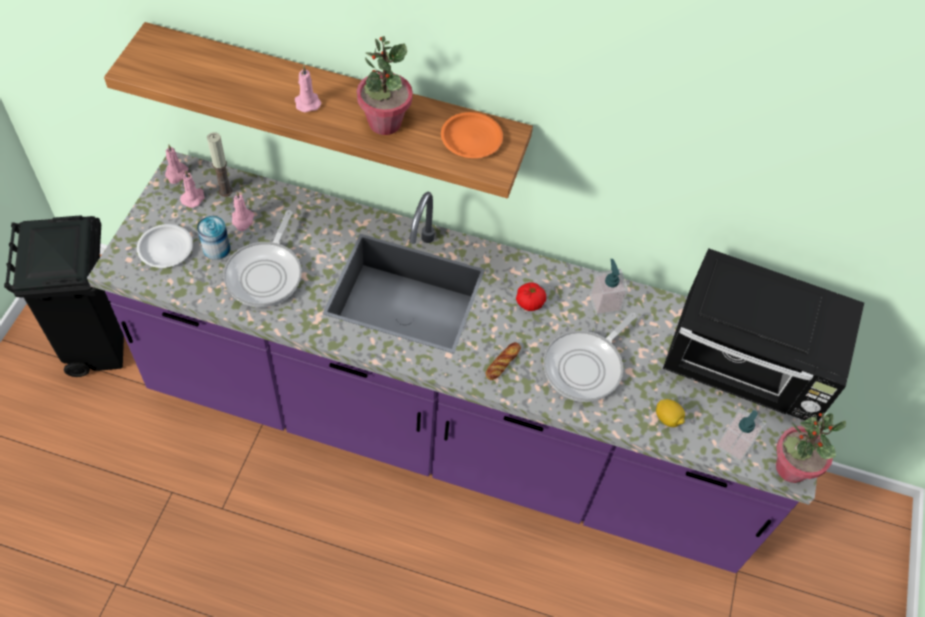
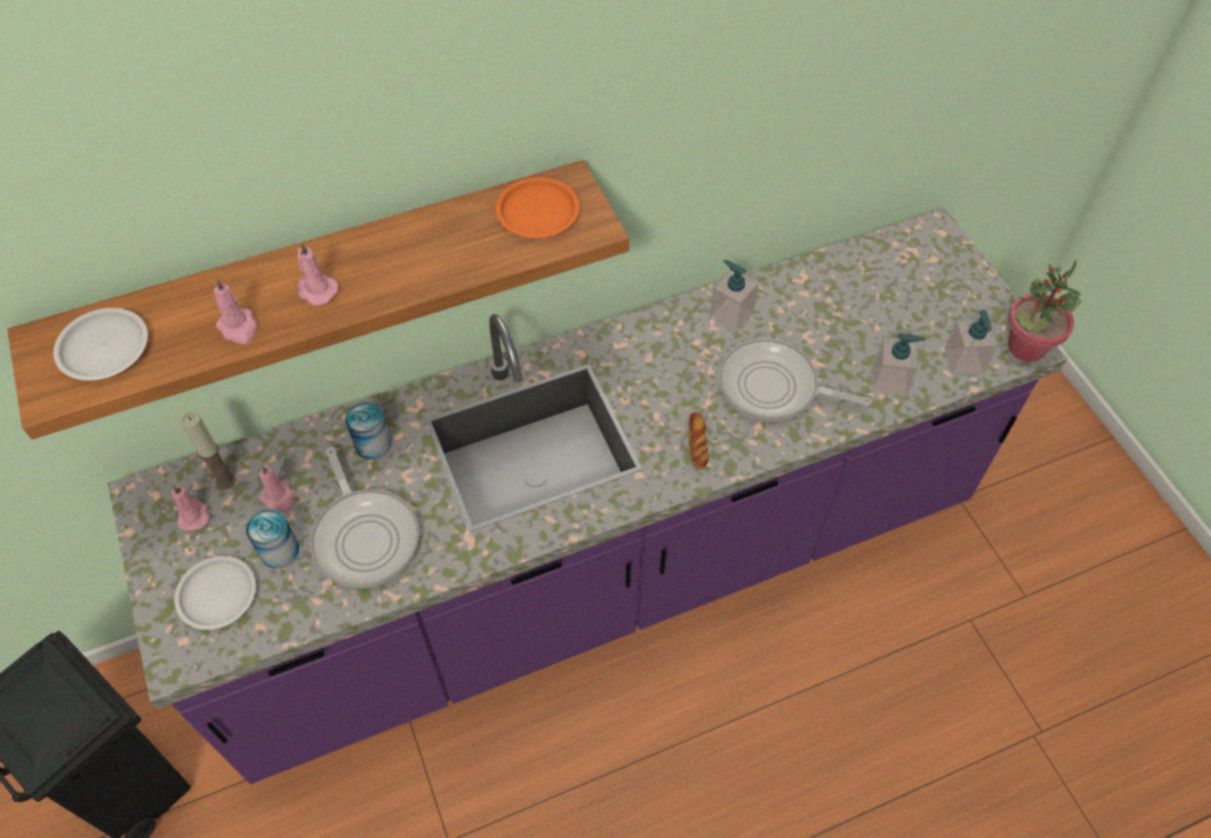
camera: 35 degrees left, 0 degrees up
(176, 62) = (104, 349): none -> white plate
(176, 174) = (144, 503): pink candle -> pink candle (239, 328)
(318, 227) = (373, 444): none -> can
(384, 123) = (428, 256): potted plant -> none
(529, 302) = (663, 365): tomato -> none
(586, 366) = (774, 387): frying pan -> frying pan turned 105 degrees clockwise
(667, 418) = (889, 381): lemon -> soap dispenser
(746, 366) = (904, 284): black microwave -> none

